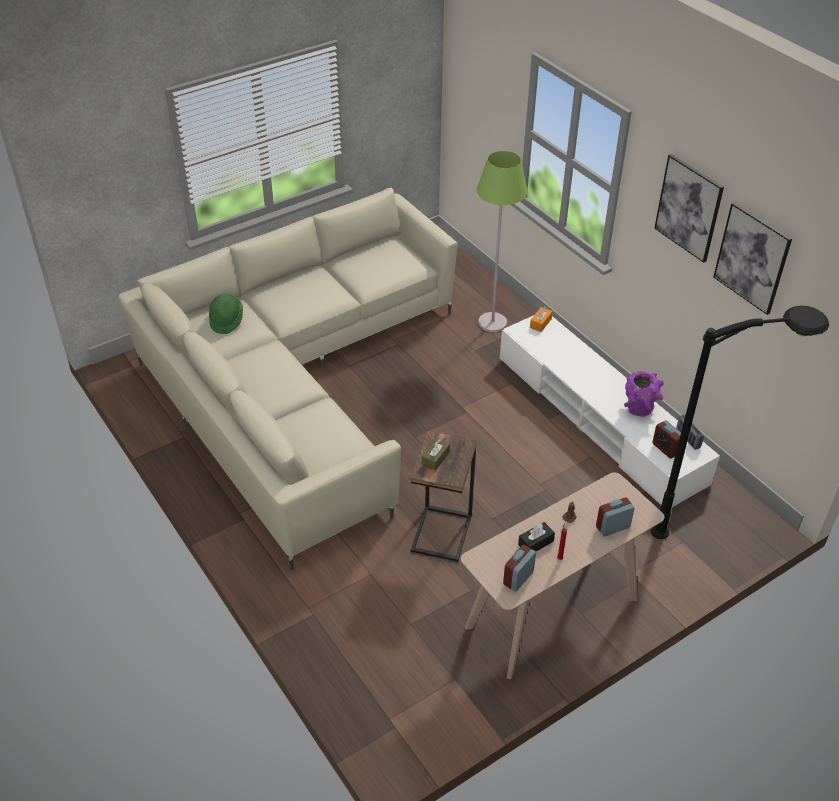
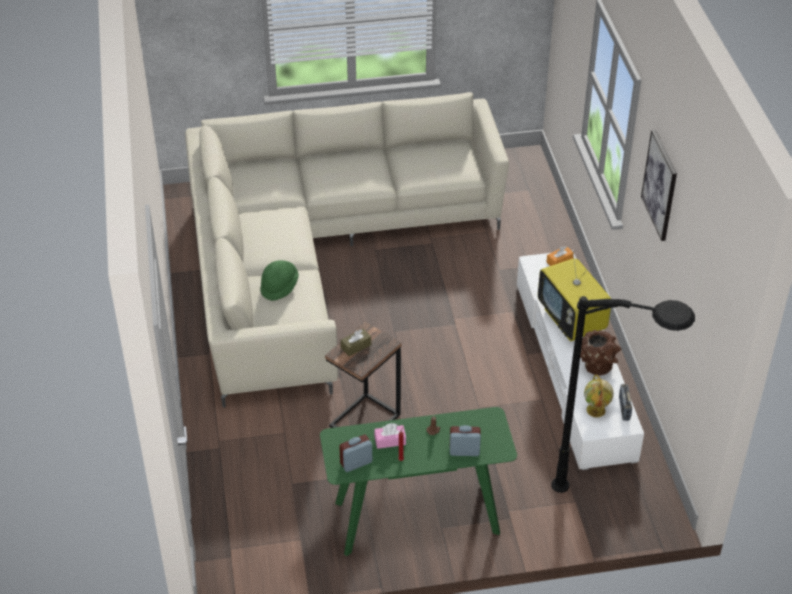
camera: 25 degrees right, 0 degrees up
(226, 321) = (268, 177): green hat -> green hat (279, 287)
(492, 323) = (533, 249): green floor lamp -> none
(535, 543) = (390, 441): black tissue box -> pink tissue box
(552, 613) = (416, 518): beige console table -> green console table
(588, 373) = (572, 321): none -> television
(639, 411) = (596, 369): purple vase -> brown vase
(665, 449) = (596, 410): alarm clock -> globe
(752, 258) = (686, 247): picture -> none

